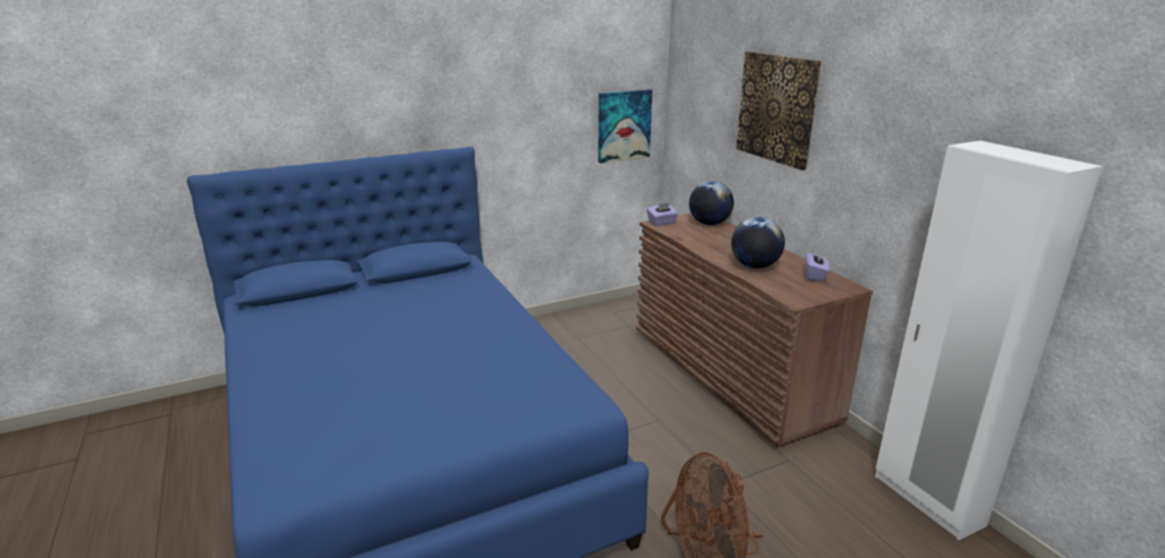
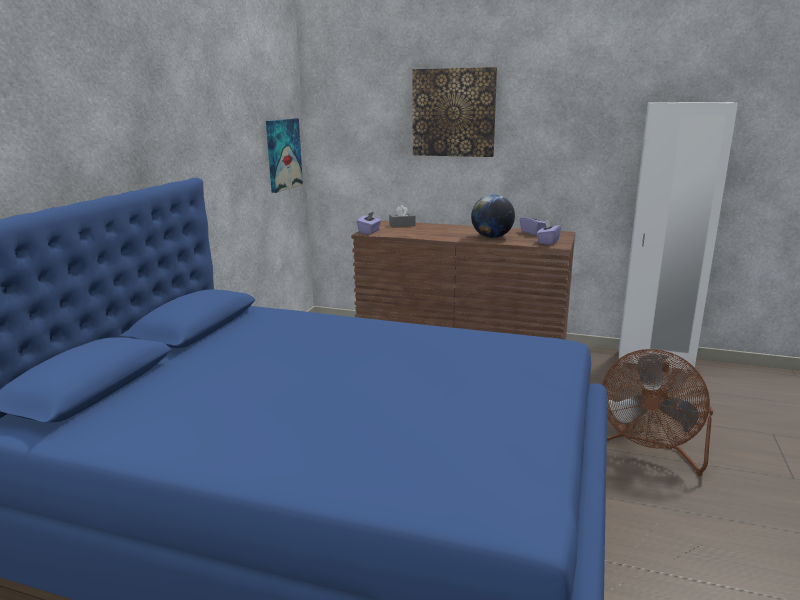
camera: 45 degrees left, 5 degrees down
(709, 224) = (402, 225): globe -> grey tissue box
(796, 292) = (548, 242): none -> purple tissue box

